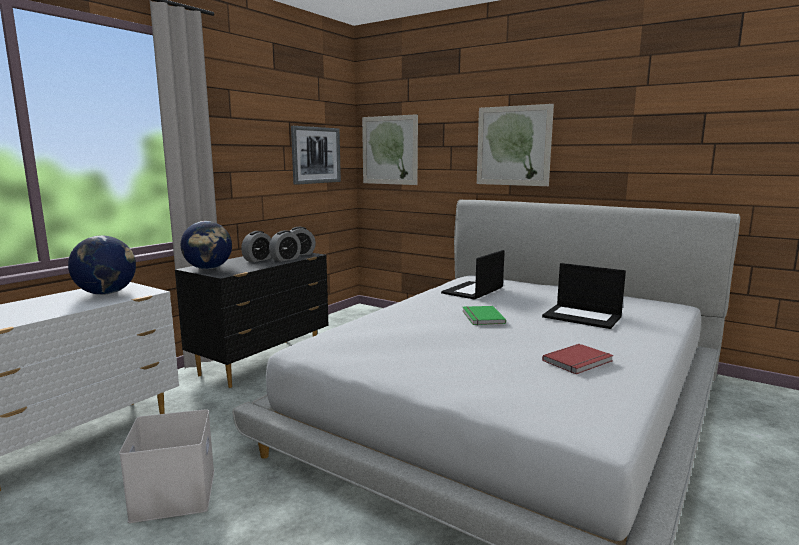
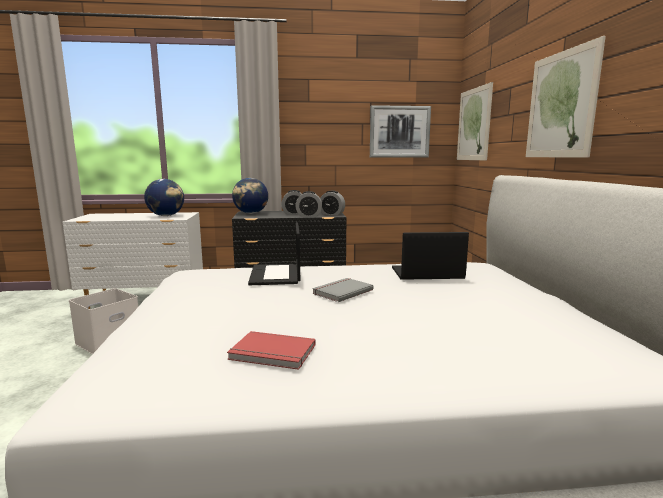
camera: 50 degrees right, 0 degrees up
(481, 317) = (341, 291): green book -> grey book
(583, 316) = (445, 326): laptop -> laptop (276, 275)

